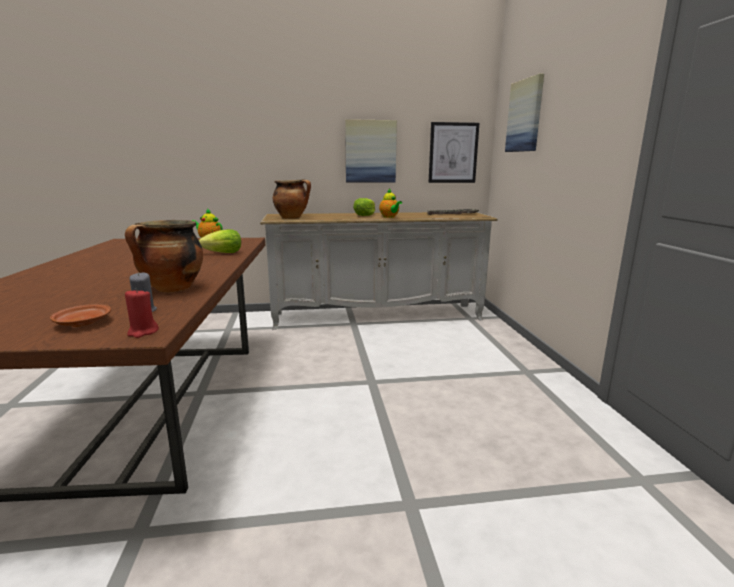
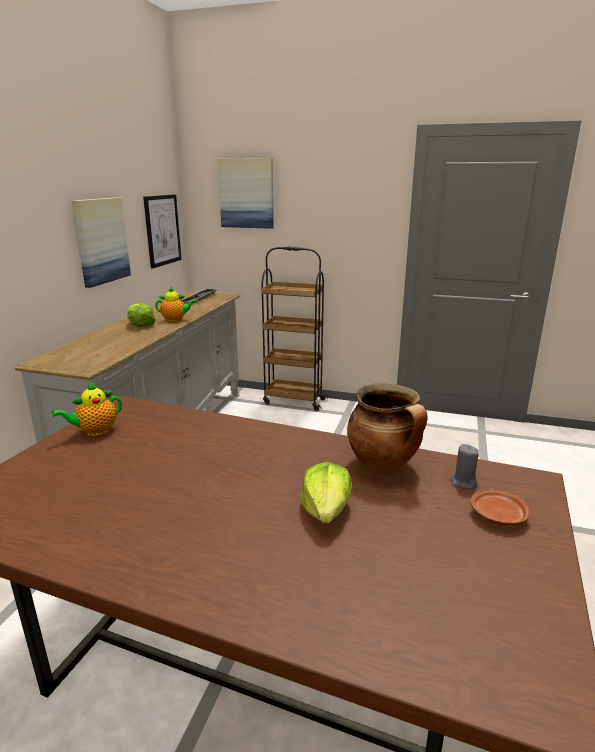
camera: 65 degrees left, 5 degrees up
(142, 332) = (529, 482): red candle -> none
(223, 253) = (207, 428): lettuce -> lettuce (326, 510)
(292, 218) = (97, 356): cooking pot -> none
(509, 342) = (294, 401): none -> brown cart

